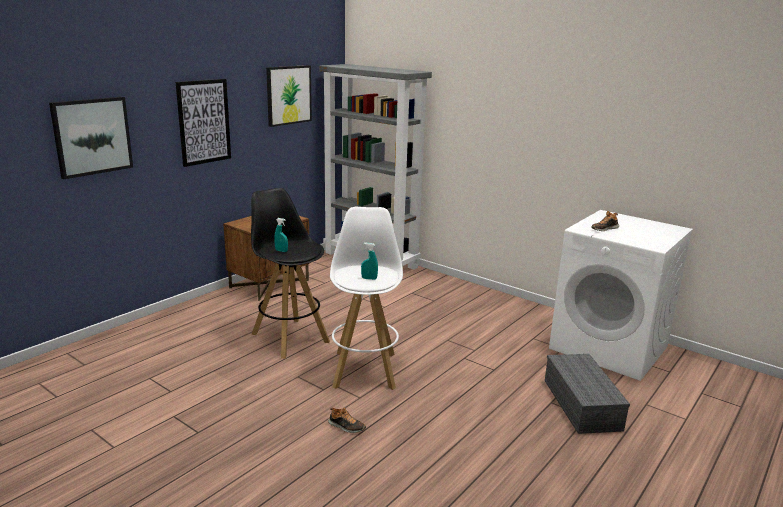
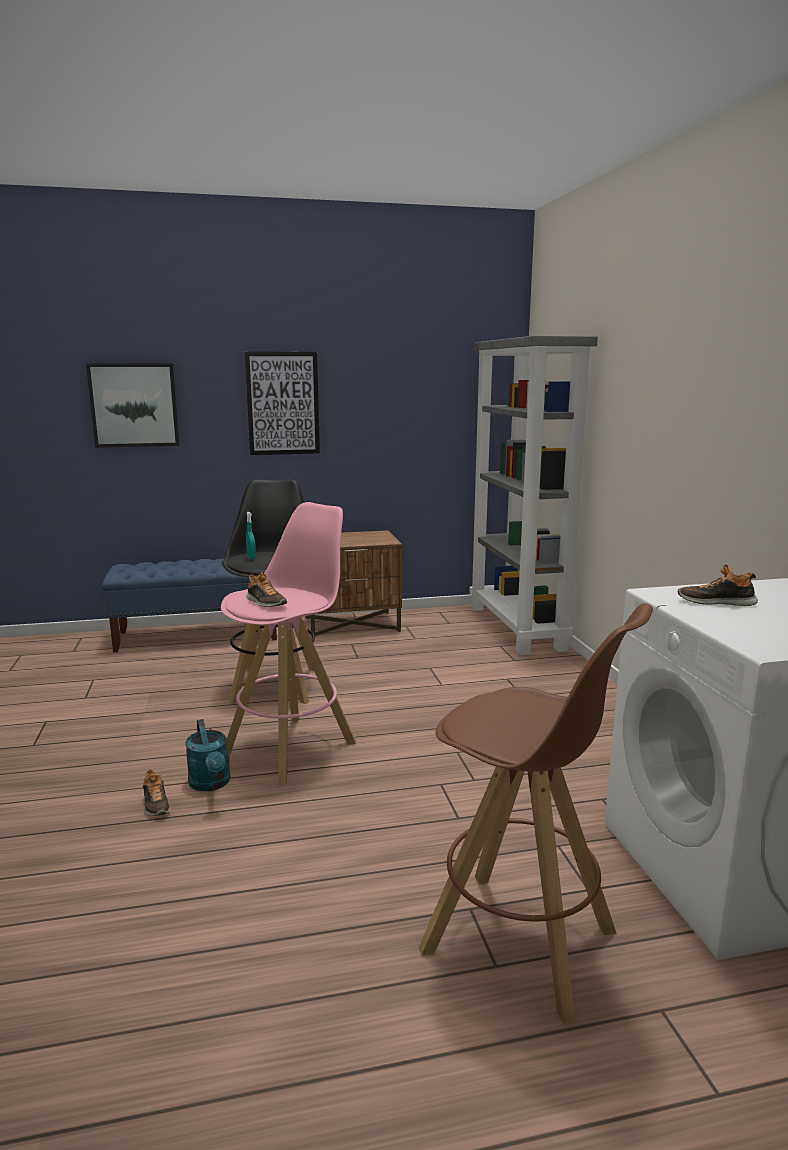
camera: 40 degrees right, 5 degrees down
(170, 322) = (198, 636): none -> blue bench
(288, 95) = (420, 380): picture -> none
(357, 404) = (211, 784): none -> turquoise watering can
(365, 369) = (291, 747): white stool -> pink stool
(369, 278) = (265, 602): turquoise spray bottle -> shoe
(583, 405) = (521, 942): grey storage box -> brown stool

